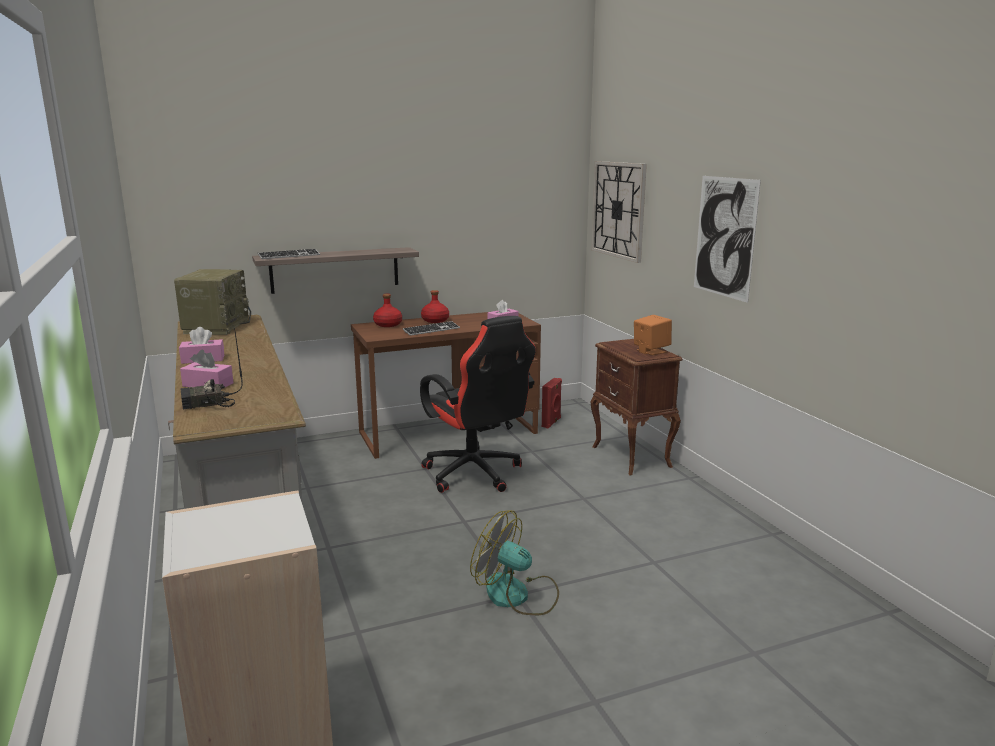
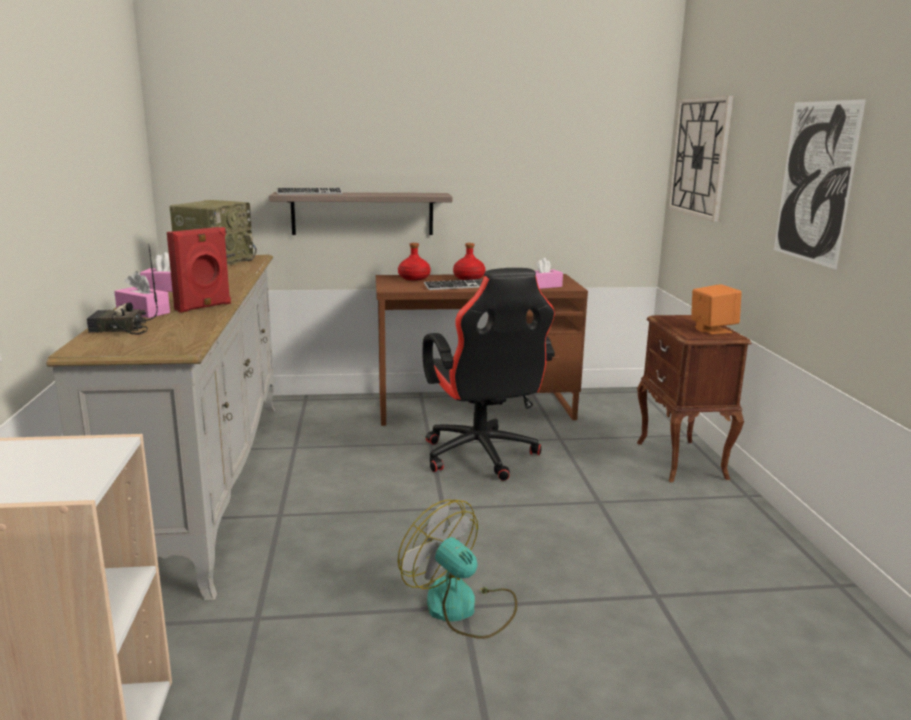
camera: 15 degrees right, 0 degrees up
(552, 423) = (599, 410): red speaker -> red speaker (204, 307)

